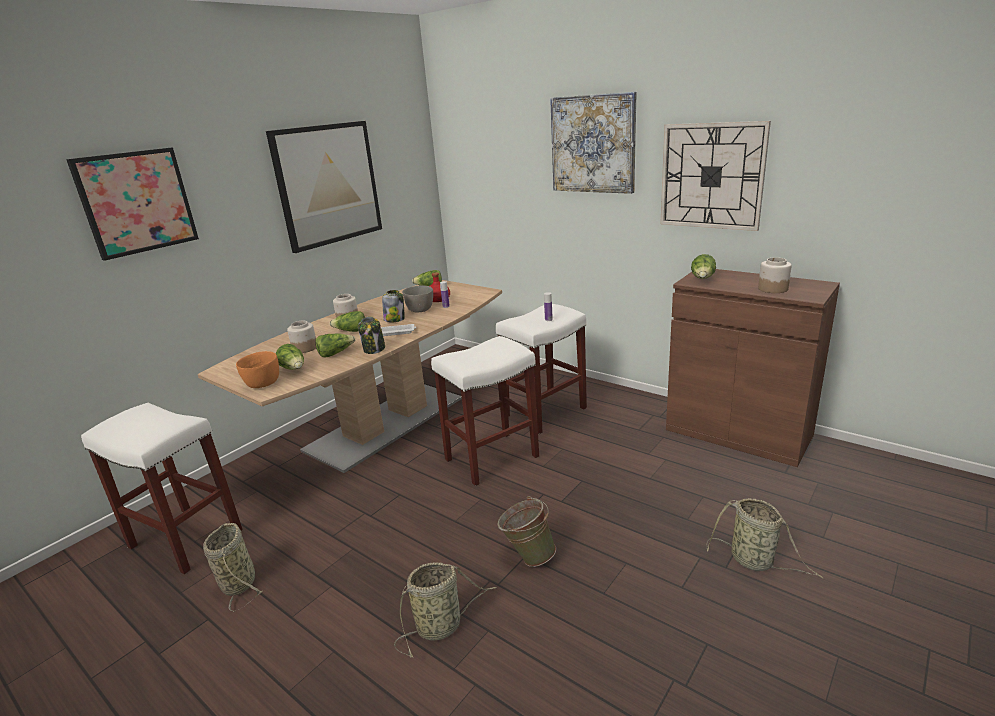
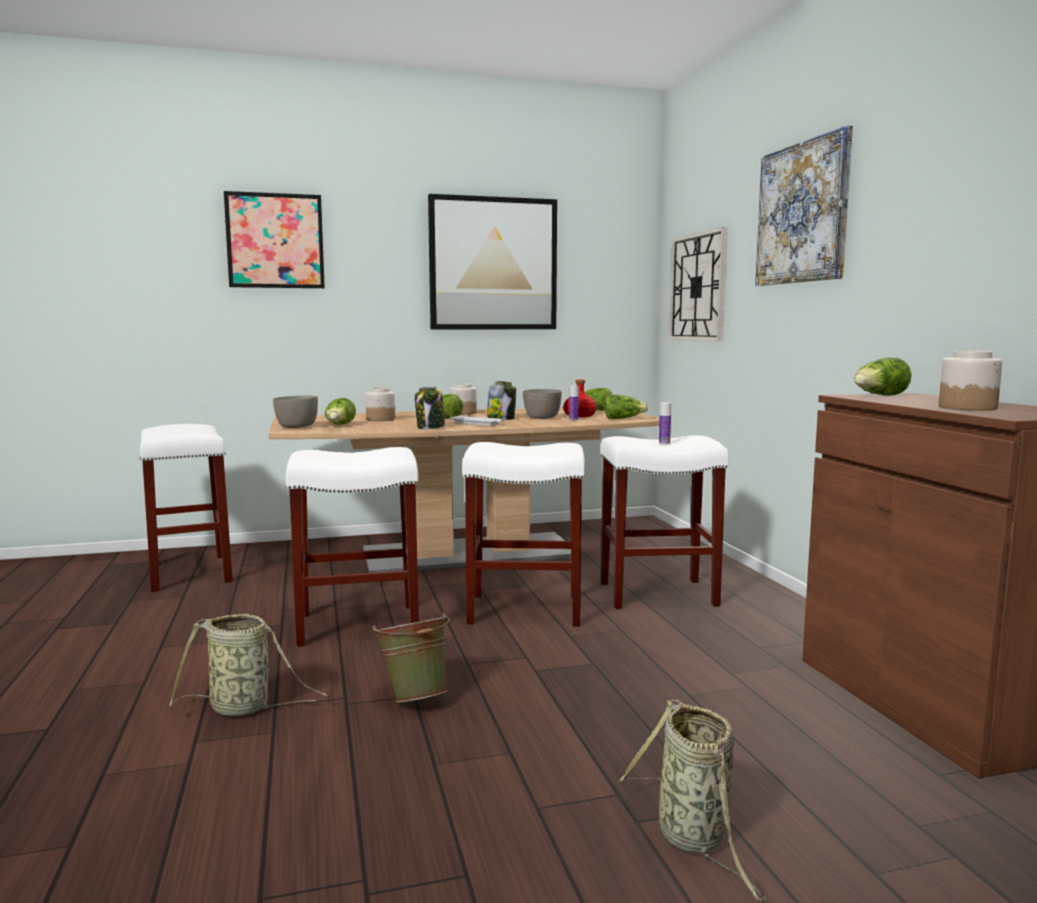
camera: 35 degrees right, 15 degrees down
(239, 582) = (171, 610): basket -> none
(262, 384) = (296, 427): orange bowl -> grey bowl
(335, 353) = (394, 424): lettuce -> lettuce (623, 419)
(407, 522) = (356, 625): none -> white stool
(711, 176) = (938, 237): wall clock -> wall clock (698, 287)

